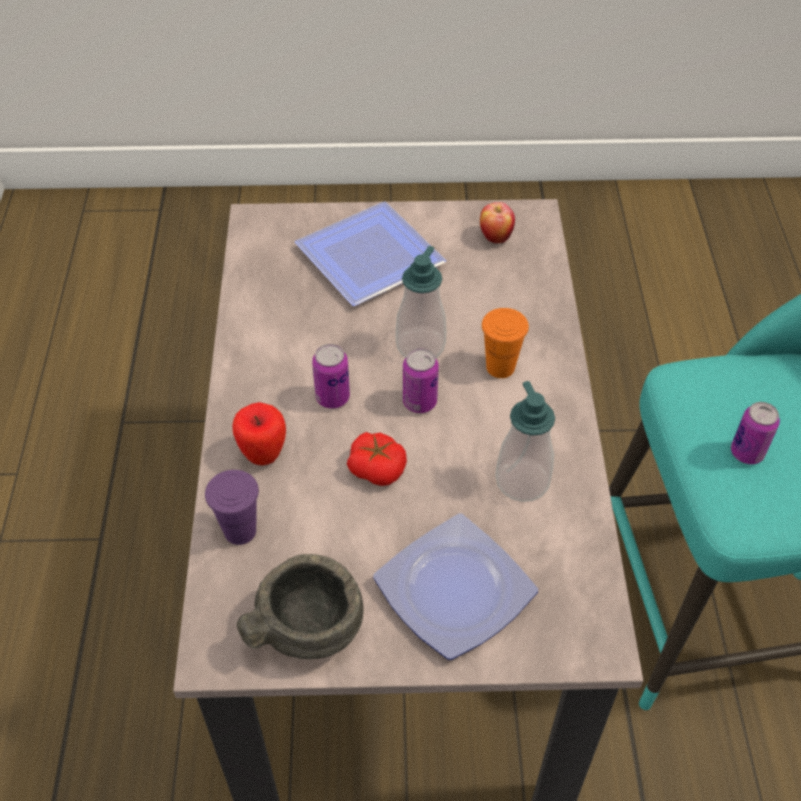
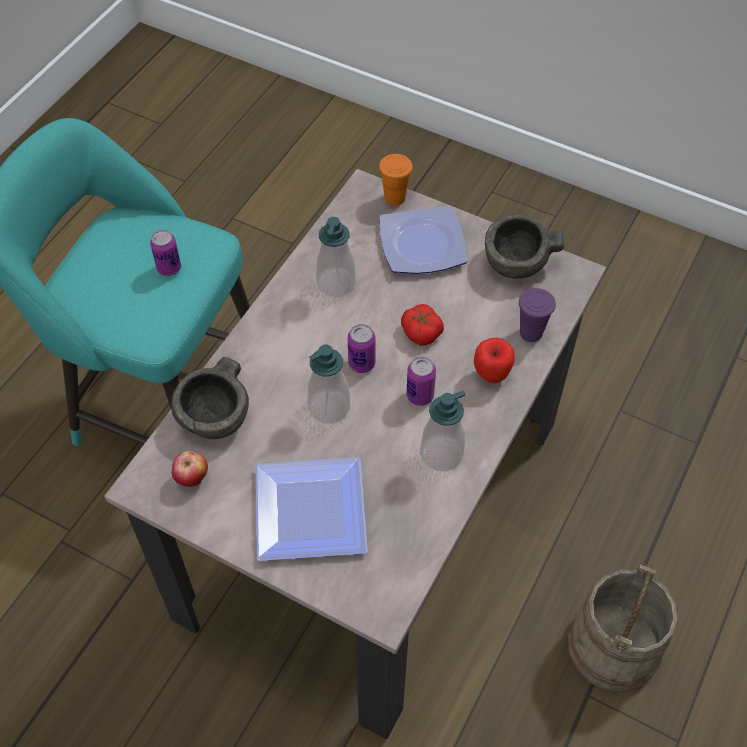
camera: 150 degrees left, 5 degrees up
(85, 594) = (614, 646): none -> beige bucket
(275, 353) = (441, 453): none -> soap dispenser
(500, 367) = (286, 362): orange cup -> orange cup (395, 198)
(522, 289) = (215, 418): none -> grey bowl

